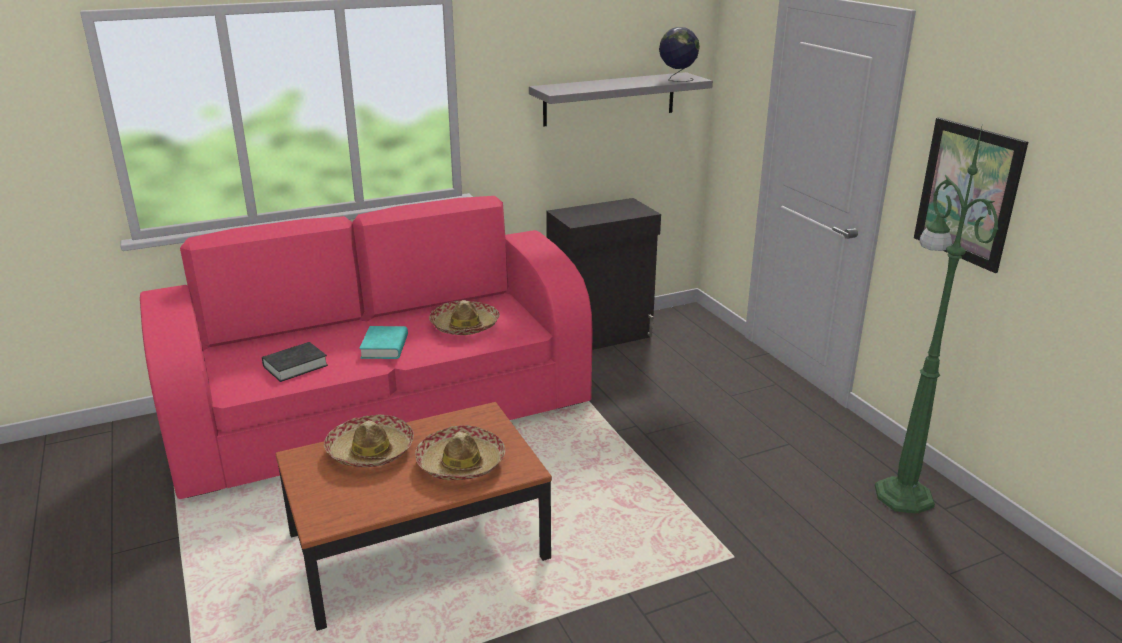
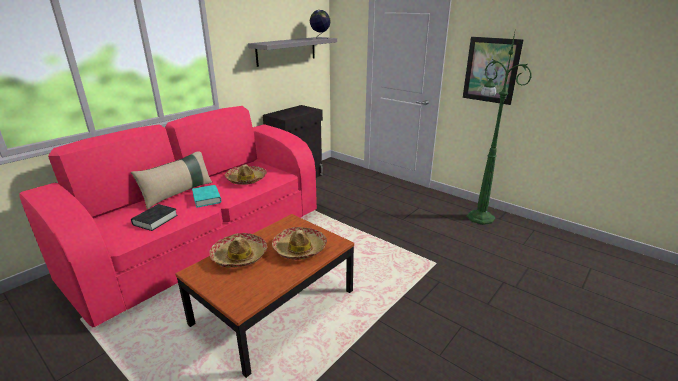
camera: 25 degrees left, 0 degrees up
(353, 329) = (178, 193): none -> beige pillow

